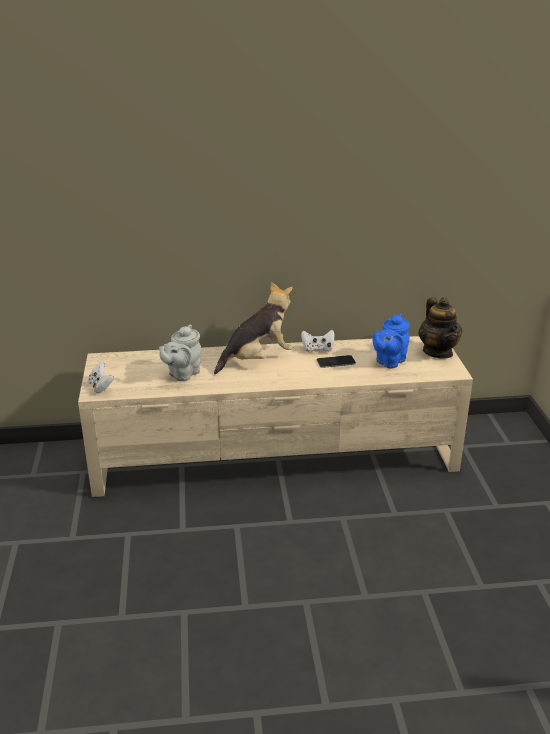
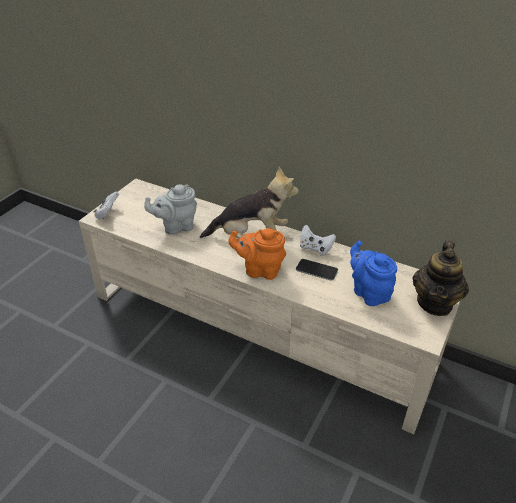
camera: 35 degrees right, 10 degrees up
(293, 377) = (260, 270): none -> orange teapot
(389, 362) = (369, 292): blue teapot -> blue teapot turned 75 degrees clockwise

